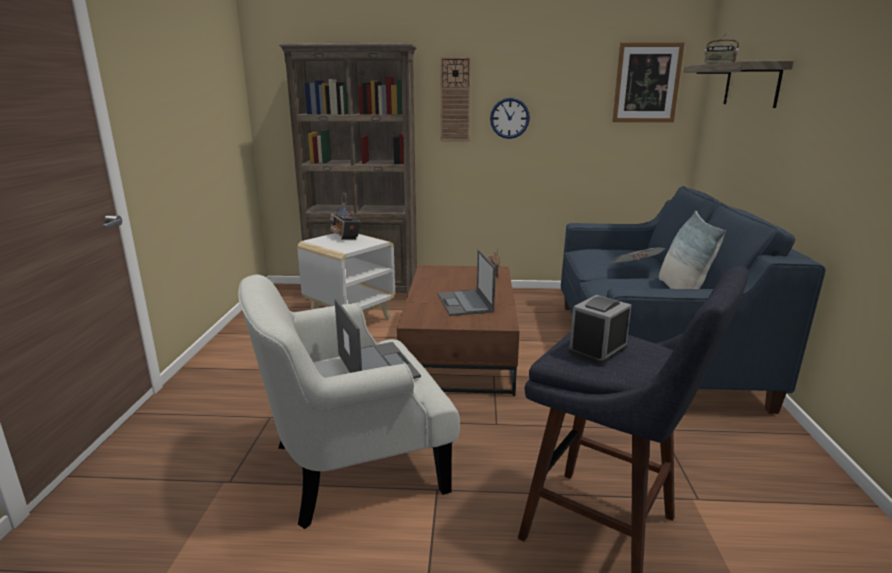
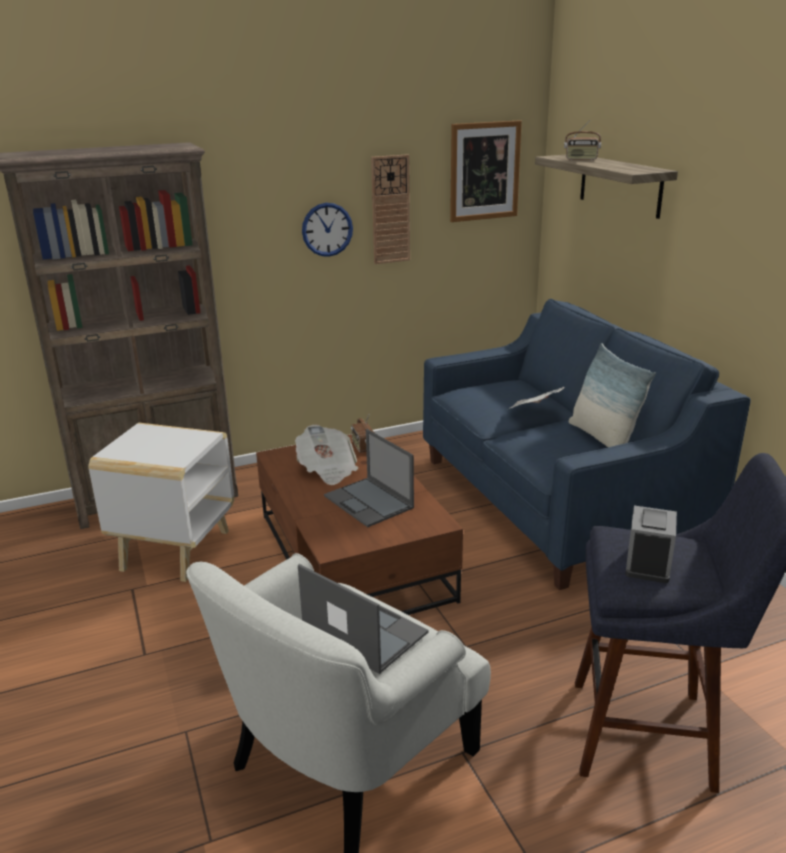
camera: 25 degrees left, 5 degrees up
(345, 236) = (151, 435): radio -> none
(454, 281) = (327, 470): none -> newspaper
(455, 100) = (253, 212): wall clock -> wall clock (390, 210)

